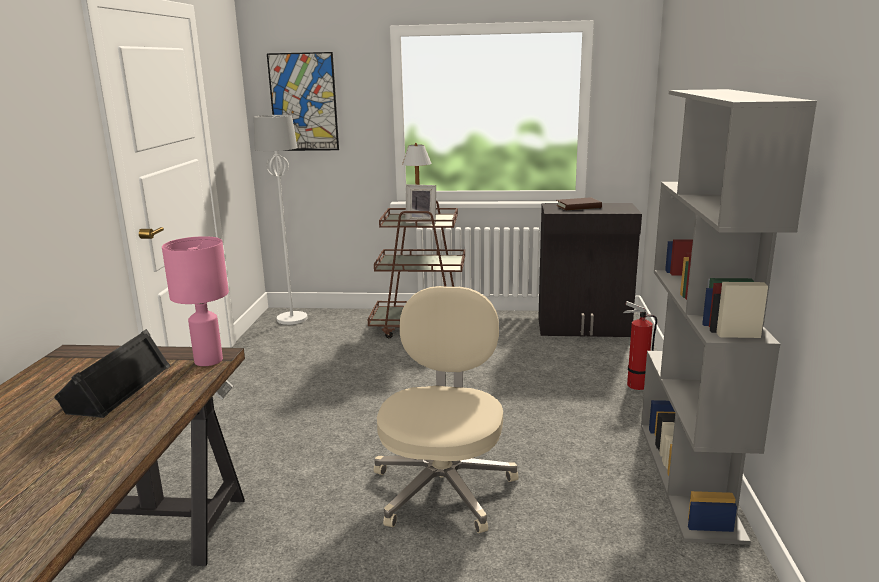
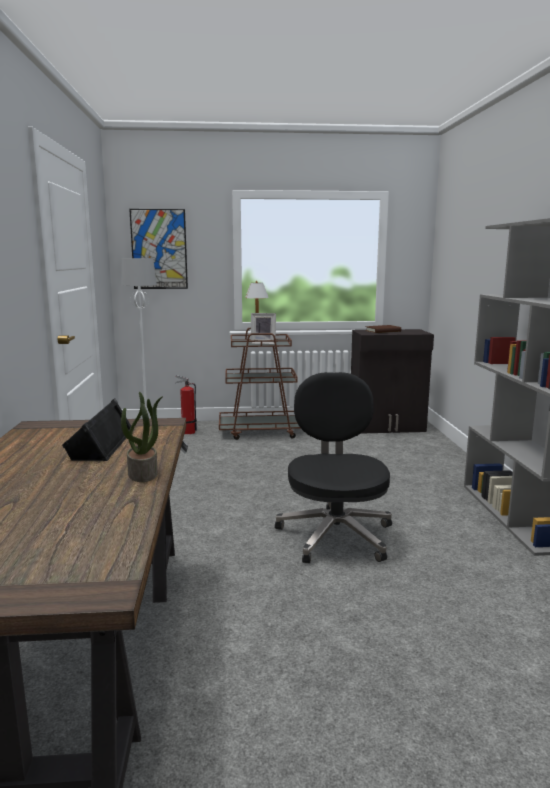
camera: 10 degrees left, 5 degrees down
(126, 442) = (143, 474): none -> potted plant
(209, 360) = (164, 425): pink table lamp -> none
(443, 487) = (335, 534): beige office chair -> black office chair
(634, 384) = (444, 461): fire extinguisher -> fire extinguisher (187, 432)

